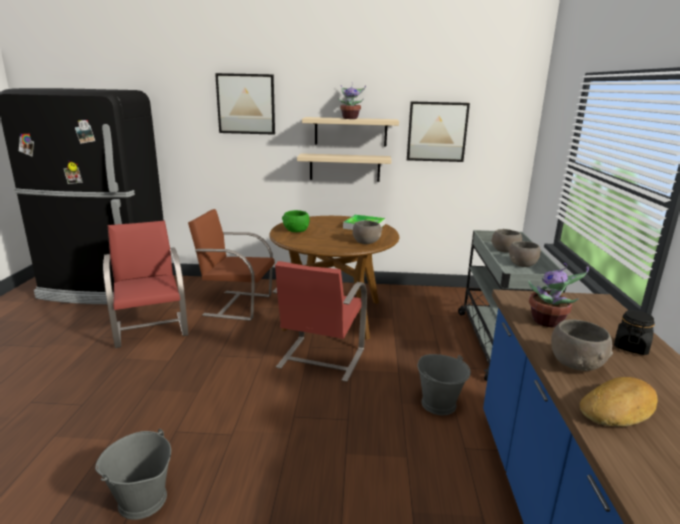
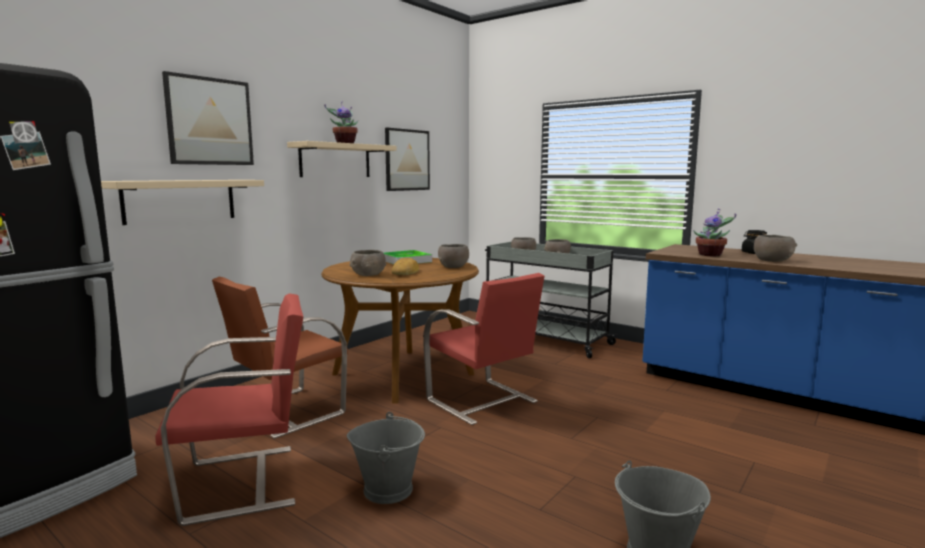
camera: 55 degrees left, 10 degrees down
(151, 328) = (244, 482): red chair -> red chair turned 150 degrees clockwise
(296, 230) = (368, 275): green bowl -> grey bowl
(344, 167) = (332, 204): beige shelf -> beige shelf (180, 200)
(439, 404) = (605, 380): grey bucket -> grey bucket (388, 489)
(619, 409) = (828, 264): bread -> bread (405, 272)

